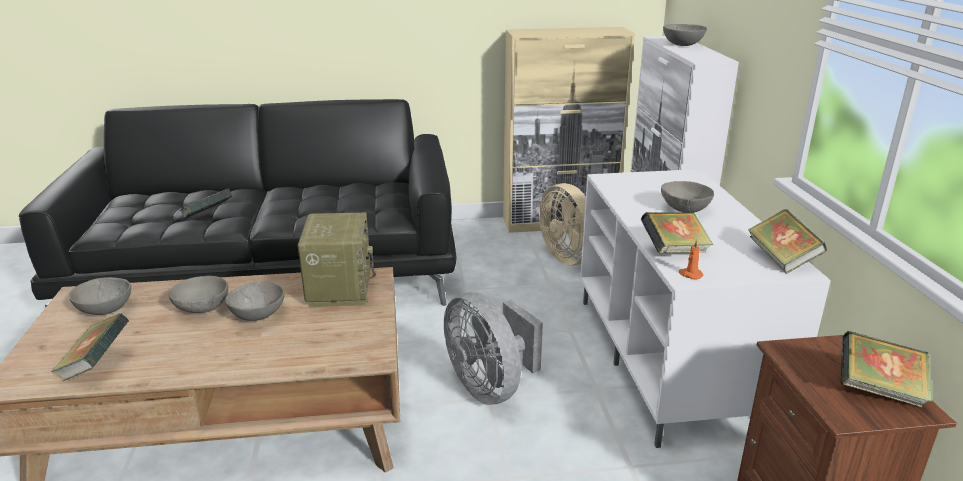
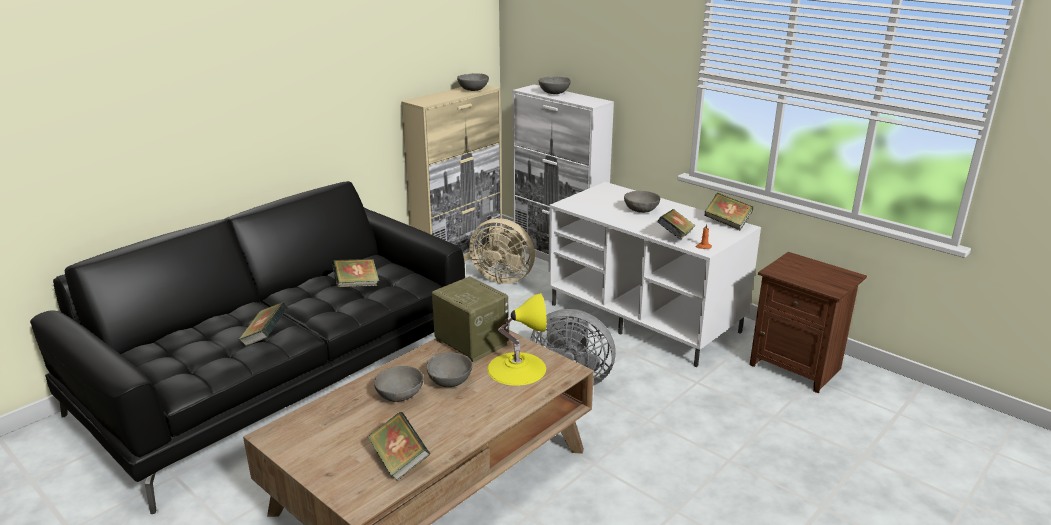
camera: 40 degrees left, 0 degrees up
(104, 310) = (323, 431): grey bowl -> grey bowl (473, 90)
(332, 331) = (517, 368): none -> yellow table lamp
(878, 390) = (828, 273): book -> book (356, 285)

